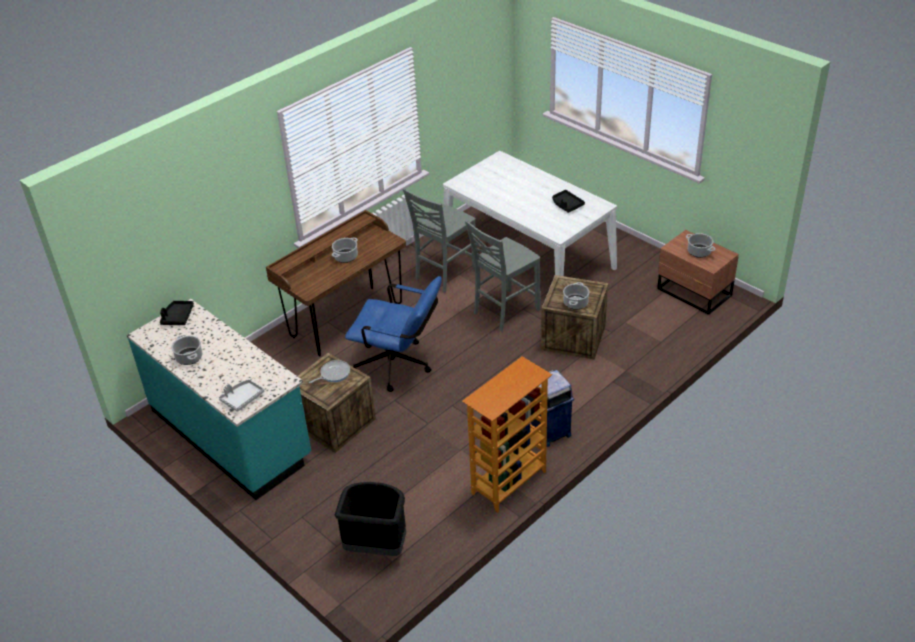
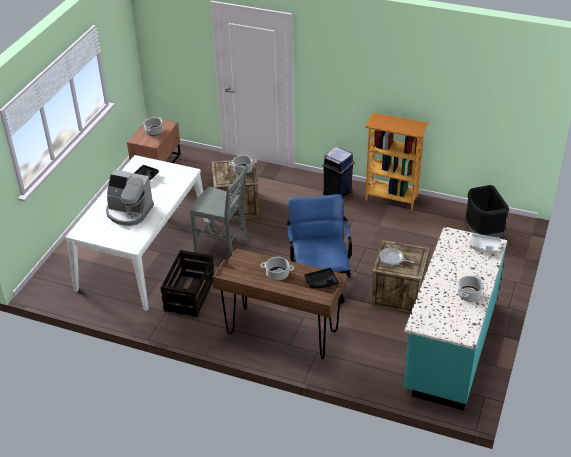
camera: 115 degrees left, 0 degrees up
(177, 317) = (432, 325): black tray -> black tray (321, 282)
(444, 274) = (189, 295): grey chair -> crate
(512, 188) = (129, 212): none -> coffee machine

